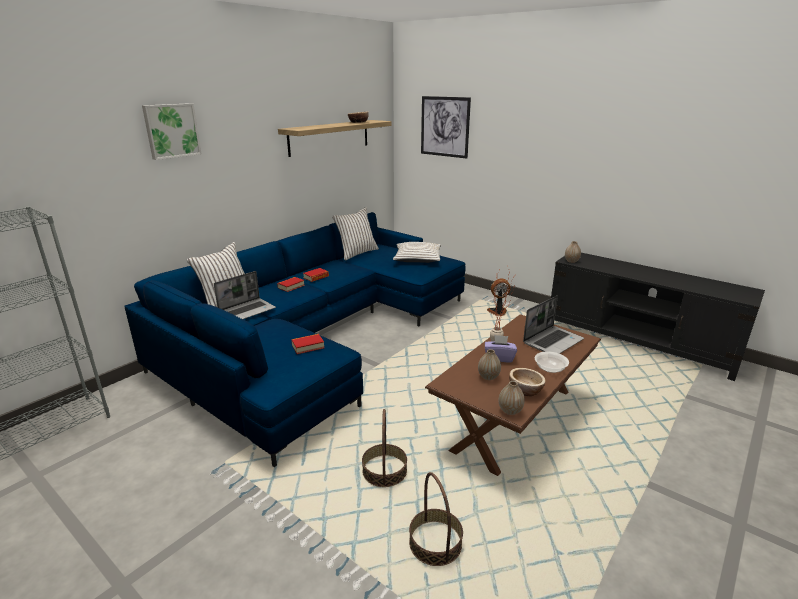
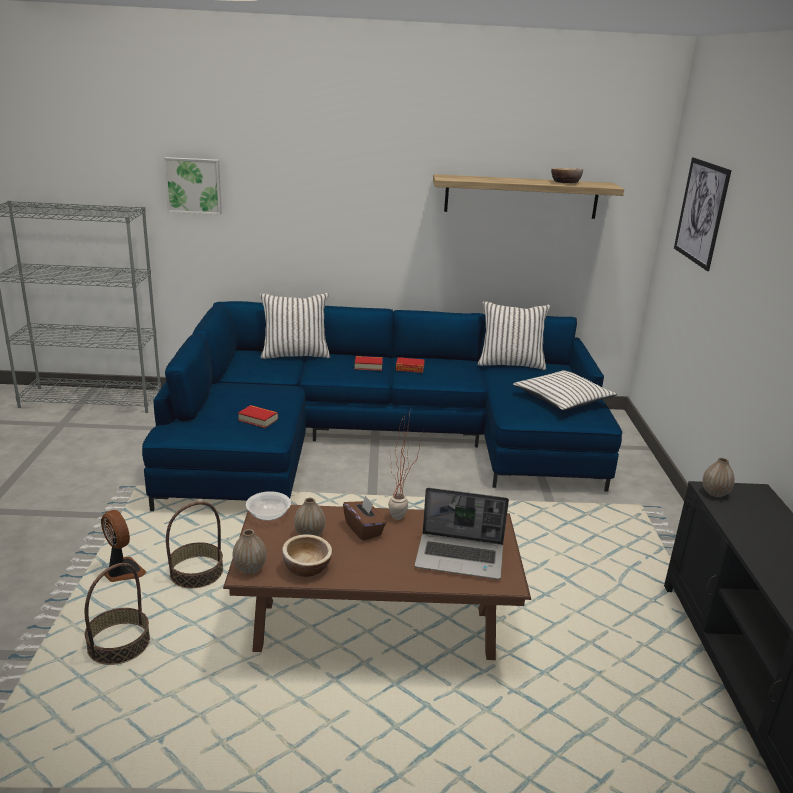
camera: 50 degrees right, 0 degrees up
(171, 130) = (292, 158): picture -> picture (194, 185)
(247, 311) = (290, 369): laptop -> none
(498, 312) = (627, 531): fan -> fan (123, 572)
(499, 358) = (364, 529): purple tissue box -> brown tissue box
(550, 368) = (381, 573): bowl -> bowl (268, 515)

